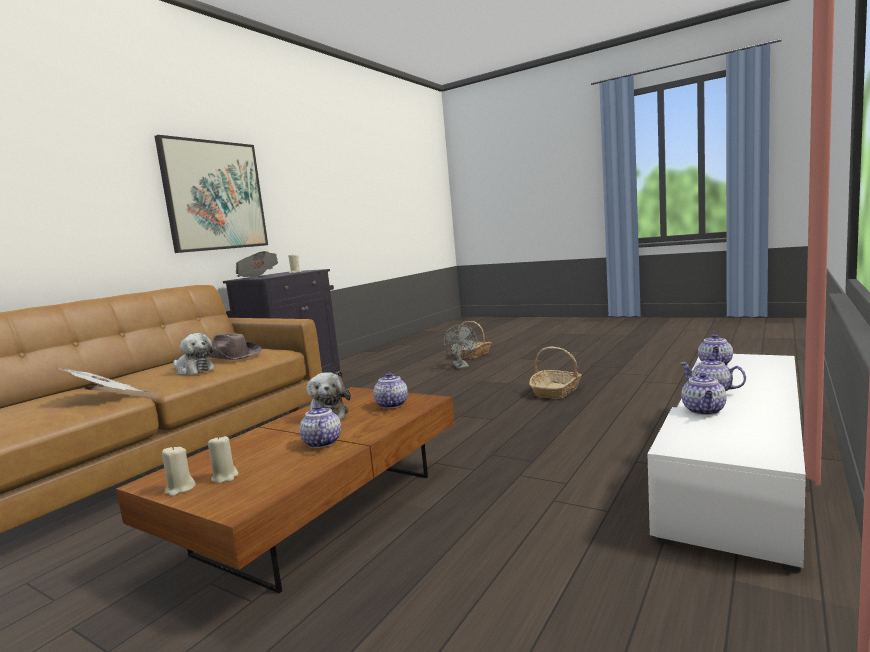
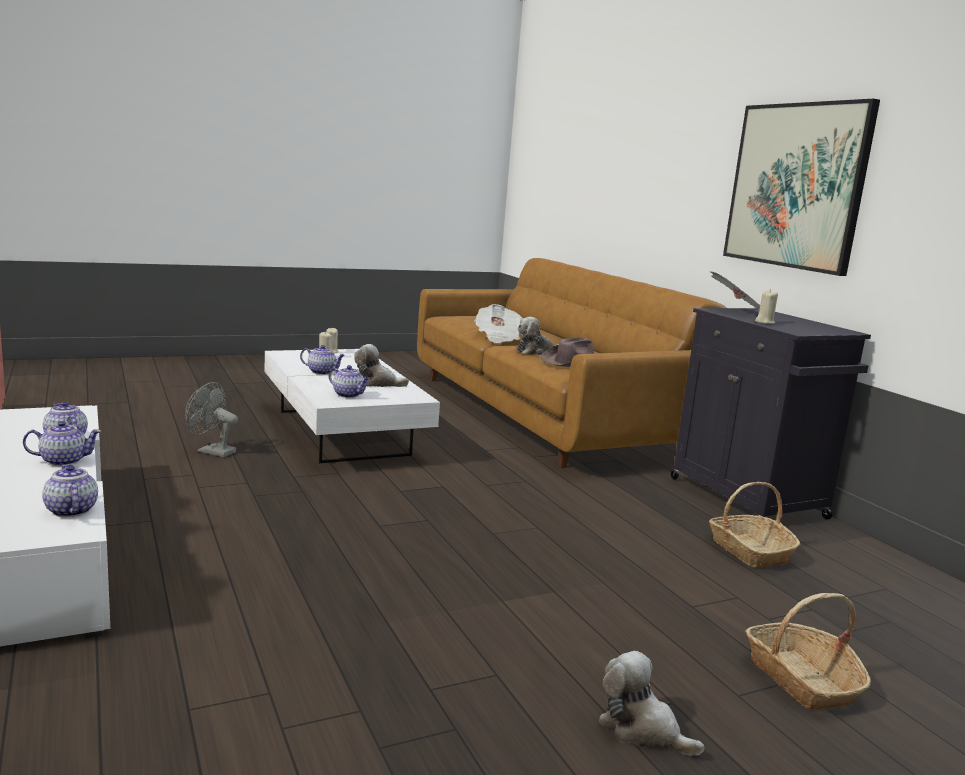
camera: 120 degrees right, 5 degrees up
(320, 512) = (343, 432): brown coffee table -> white coffee table
(462, 366) = (690, 621): grey fan -> grey fan (211, 451)
(540, 357) = (642, 729): none -> plush toy
(556, 391) = (387, 602): basket -> basket (749, 550)

